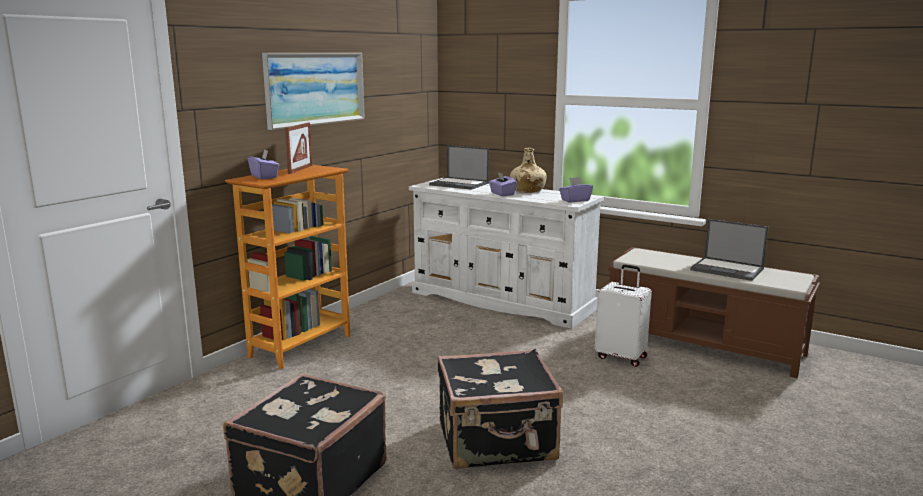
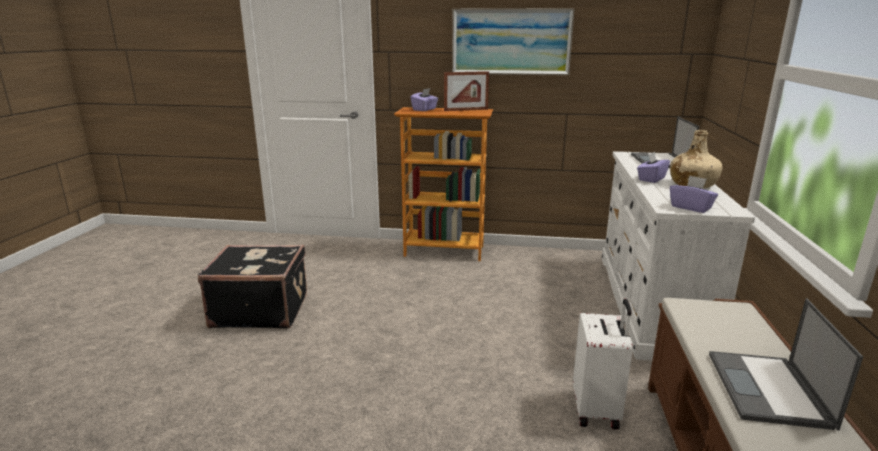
camera: 65 degrees right, 5 degrees up
(497, 442) = (346, 369): black suitcase -> none

